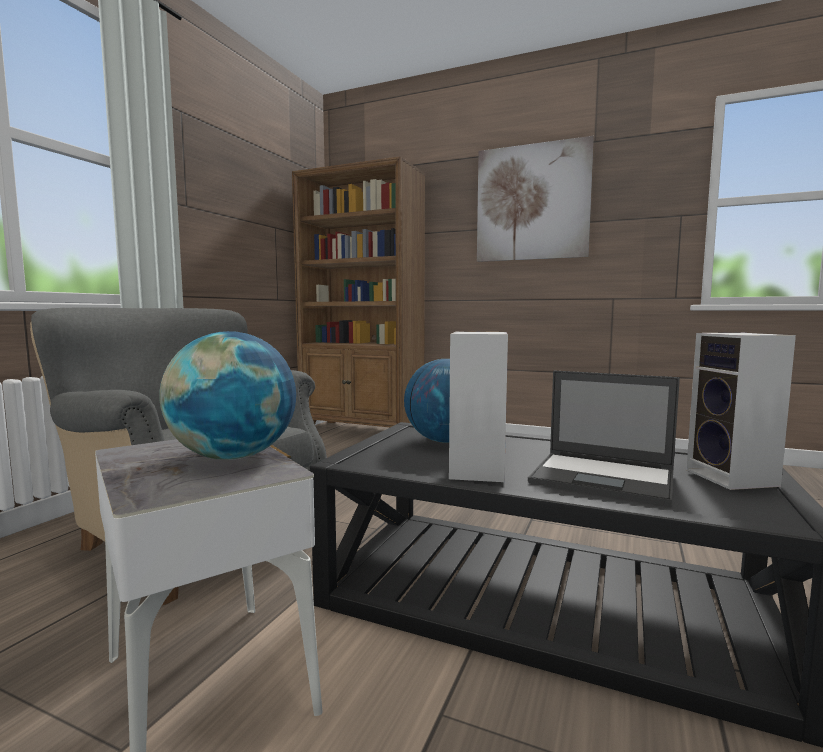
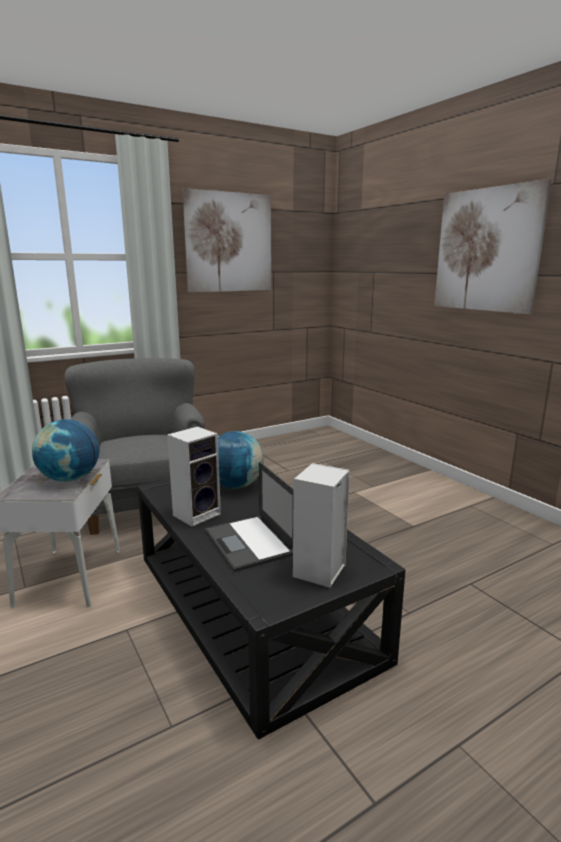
camera: 35 degrees right, 10 degrees up
(231, 178) = (229, 242): none -> picture
(363, 431) = (335, 443): brown bookcase -> none

